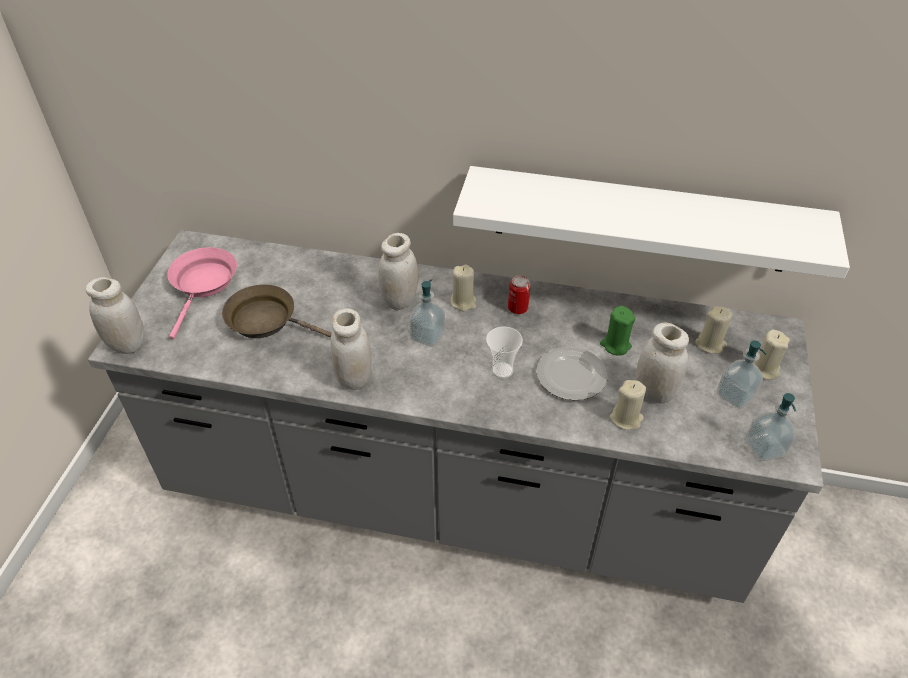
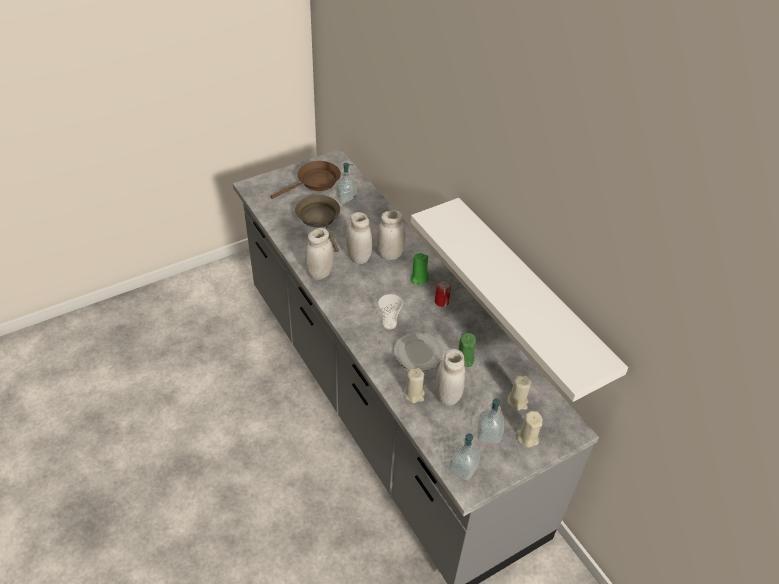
camera: 45 degrees right, 0 degrees up
(127, 345) = (253, 188): white jar -> white jar (359, 257)
(203, 285) = (315, 182): pink frying pan -> brown frying pan
(427, 336) = (378, 280): soap dispenser -> soap dispenser (346, 198)
(463, 302) = (419, 278): beige candle -> green candle

